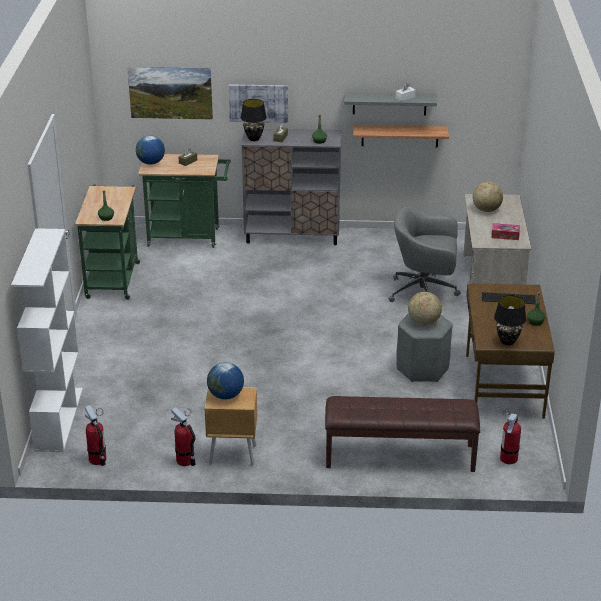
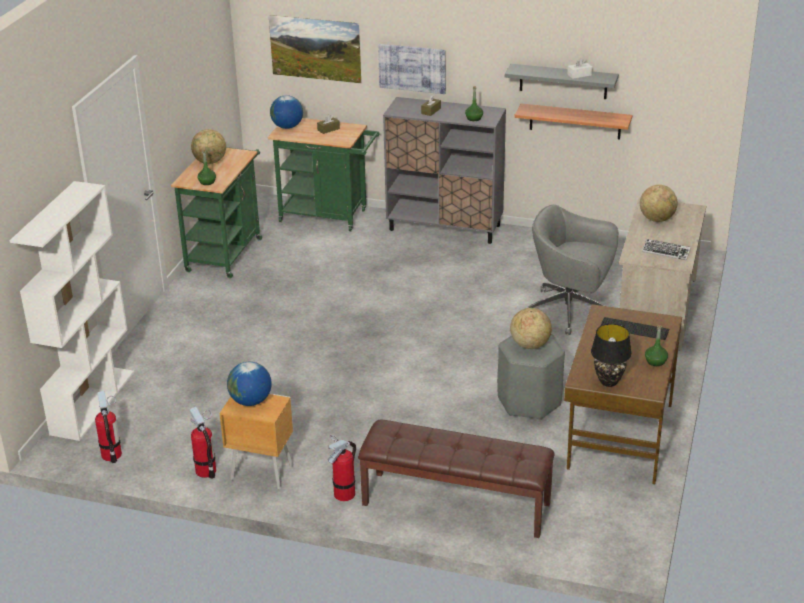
camera: 15 degrees right, 0 degrees up
(99, 200) = (210, 162): none -> globe
(253, 139) = (400, 109): black table lamp -> none
(505, 235) = (666, 252): tissue box -> keyboard
(508, 458) = (588, 527): fire extinguisher -> fire extinguisher (344, 494)

